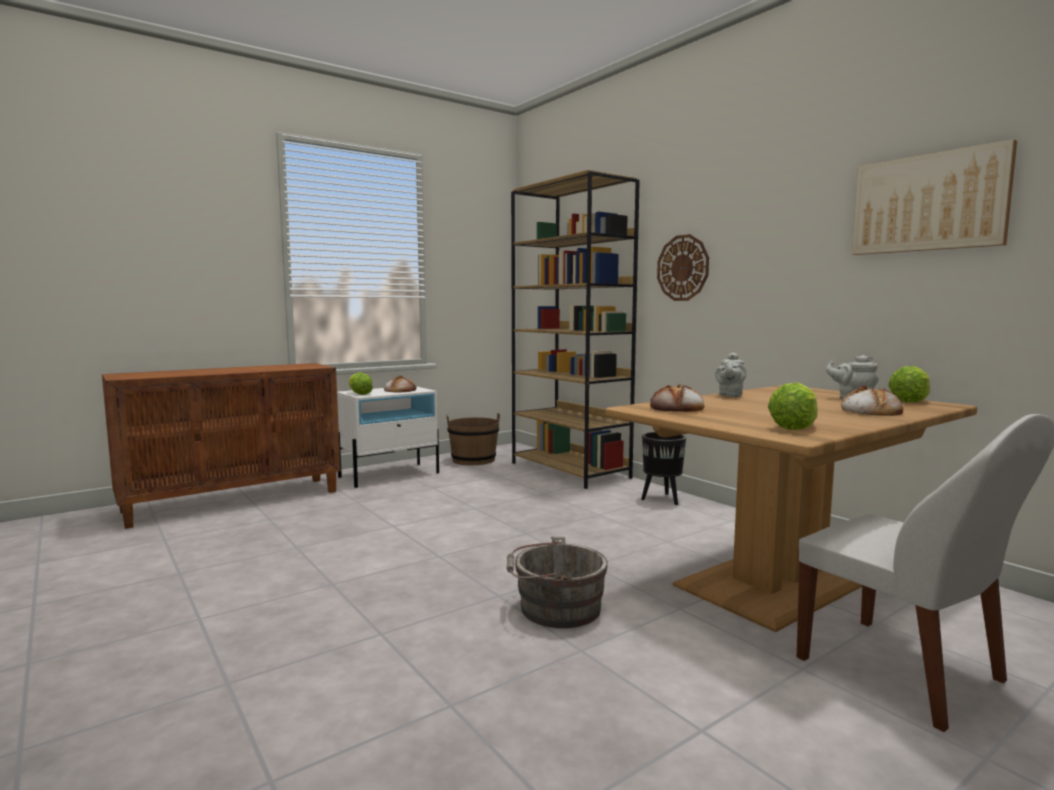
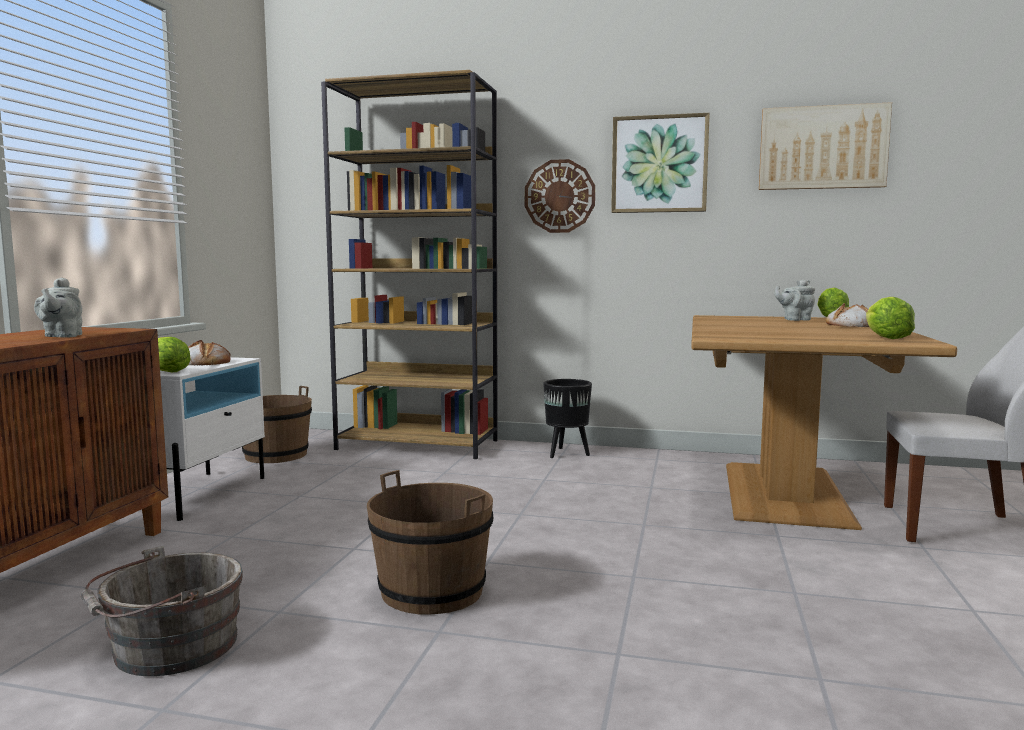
camera: 40 degrees left, 0 degrees up
(375, 562) = (432, 591): none -> brown bucket
(555, 608) = (701, 569): grey bucket -> grey bucket (168, 648)
(677, 408) = (745, 334): bread -> none
(730, 395) = (715, 324): grey teapot -> grey teapot (62, 336)
(762, 234) = (659, 164): none -> picture

